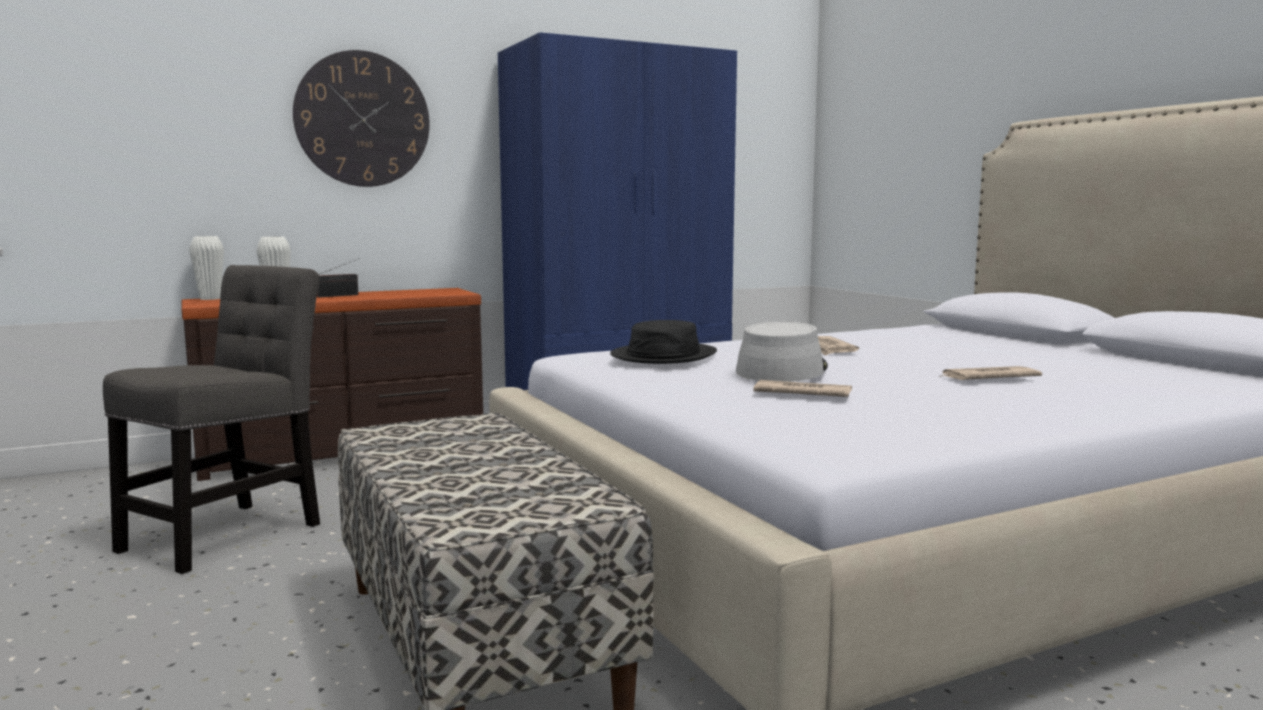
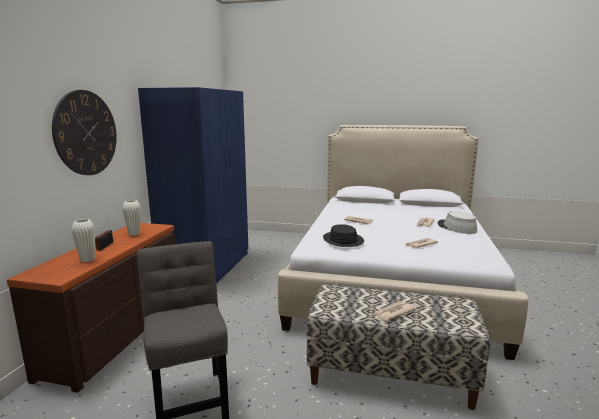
camera: 50 degrees left, 5 degrees up
(210, 299) = (31, 272): white vase -> white vase (134, 234)
(438, 466) = (392, 312): none -> newspaper
(781, 370) = (387, 236): grey hat -> grey hat (456, 227)

